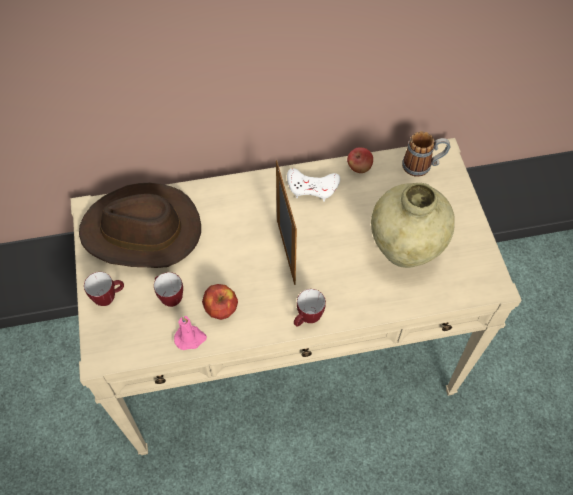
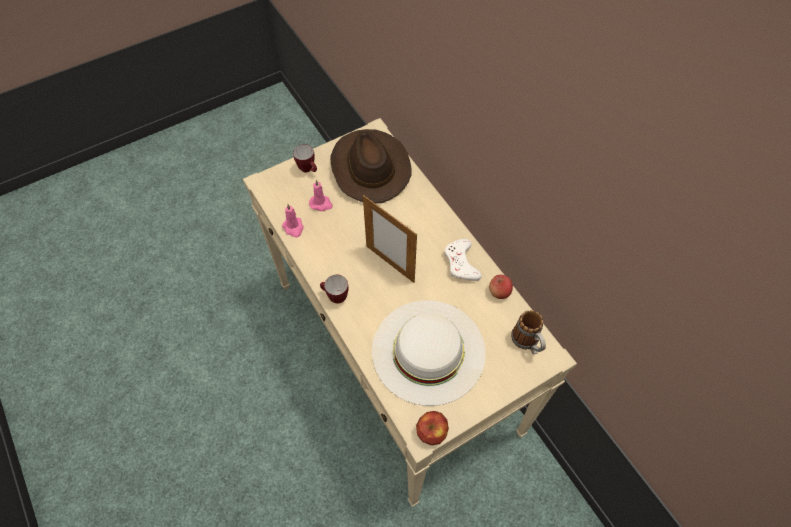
camera: 70 degrees right, 0 degrees up
(169, 298) = (321, 204): mug -> pink candle
(221, 308) = (324, 238): apple -> apple (432, 432)
(285, 252) = (390, 264): picture frame -> picture frame turned 75 degrees clockwise
(404, 250) = (428, 351): beige vase -> white hat

